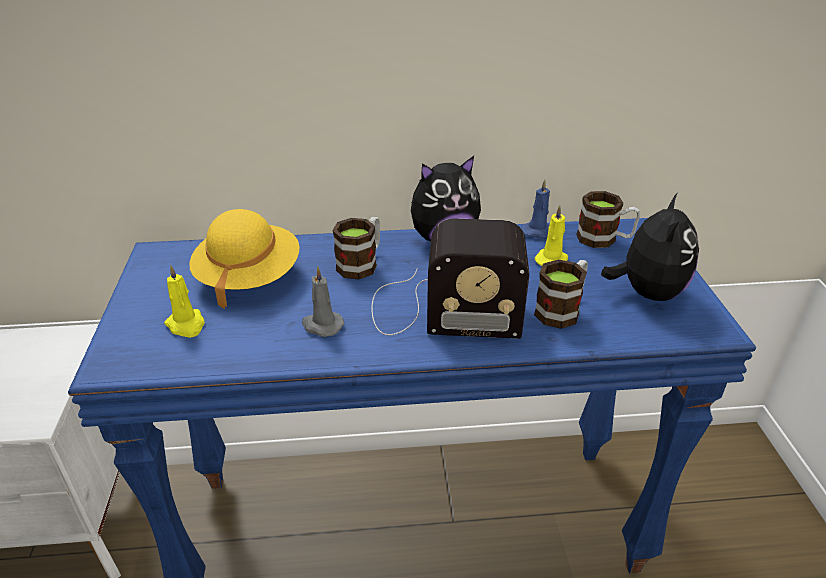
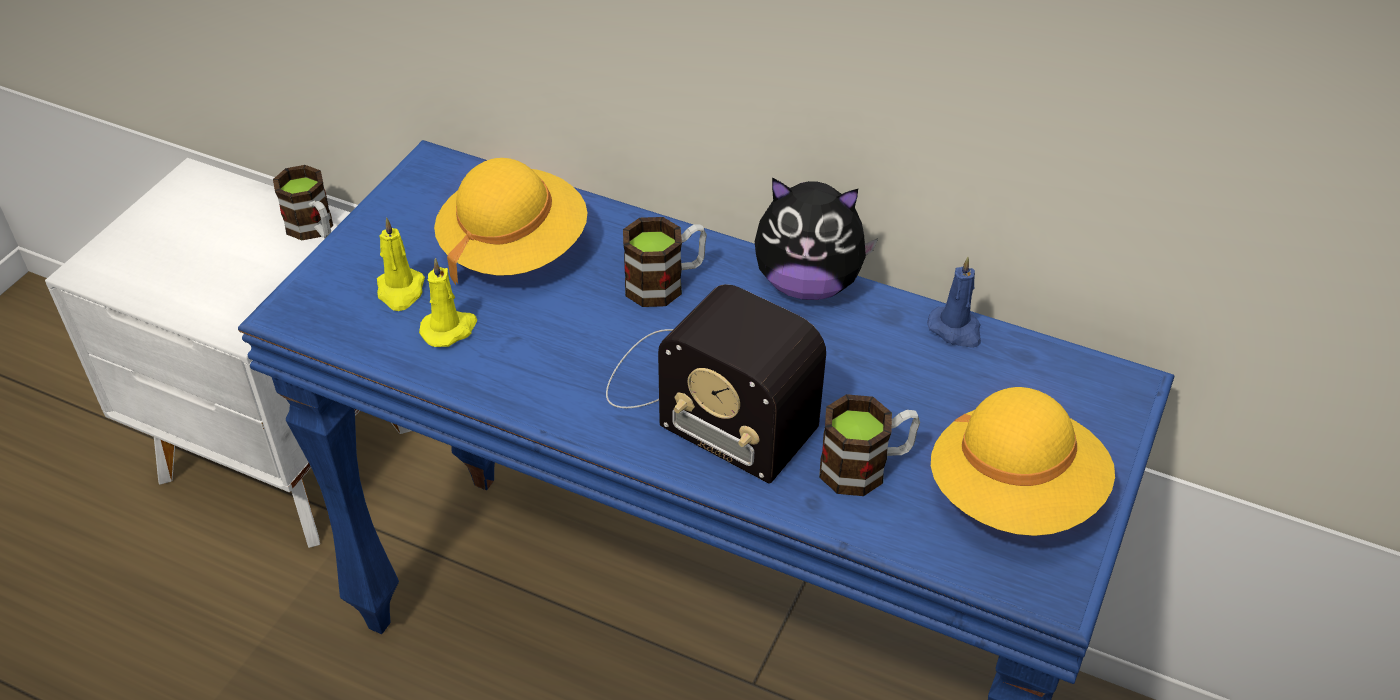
camera: 30 degrees right, 10 degrees up
(322, 325) = (546, 357): grey candle -> none
(552, 259) = (929, 382): yellow candle -> yellow candle (449, 329)
(604, 239) = (1044, 381): mug -> mug (314, 229)
(646, 292) = (1014, 494): plush toy -> yellow hat

